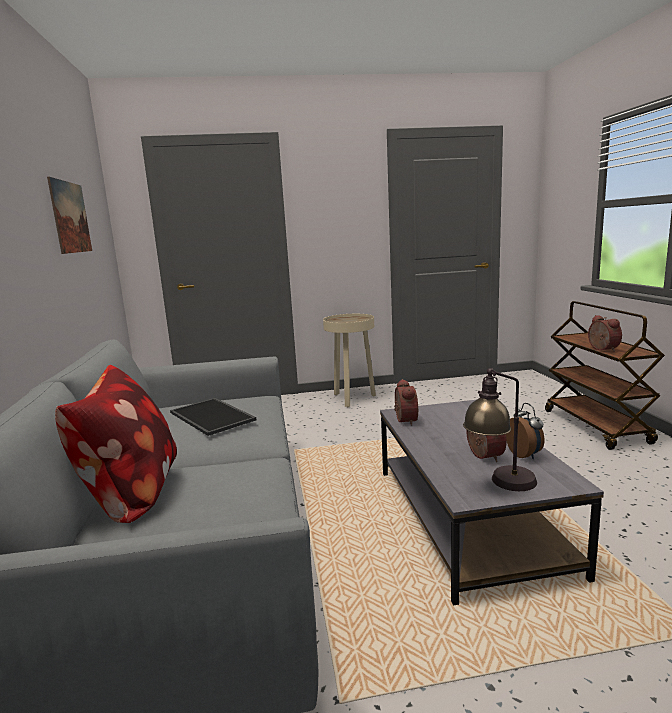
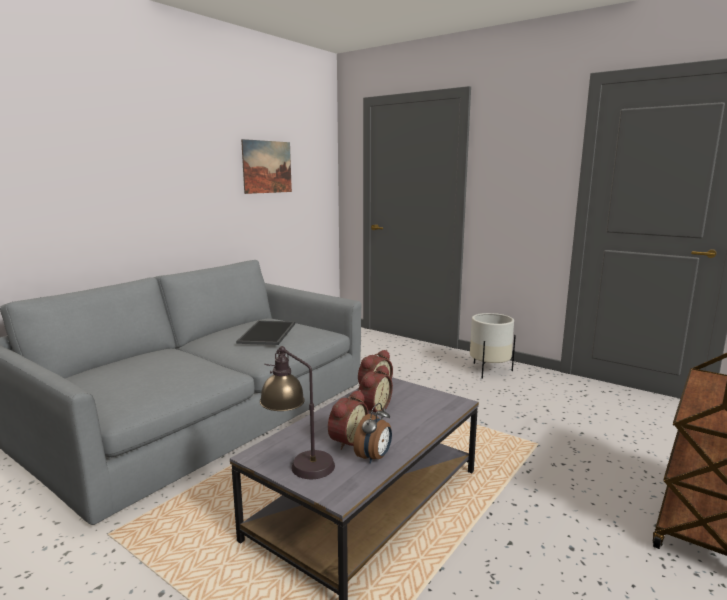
camera: 45 degrees right, 0 degrees up
(131, 494) = (141, 358): pillow -> none
(352, 399) = (489, 370): beige side table -> white planter
(601, 349) = (693, 404): alarm clock -> alarm clock (373, 409)

